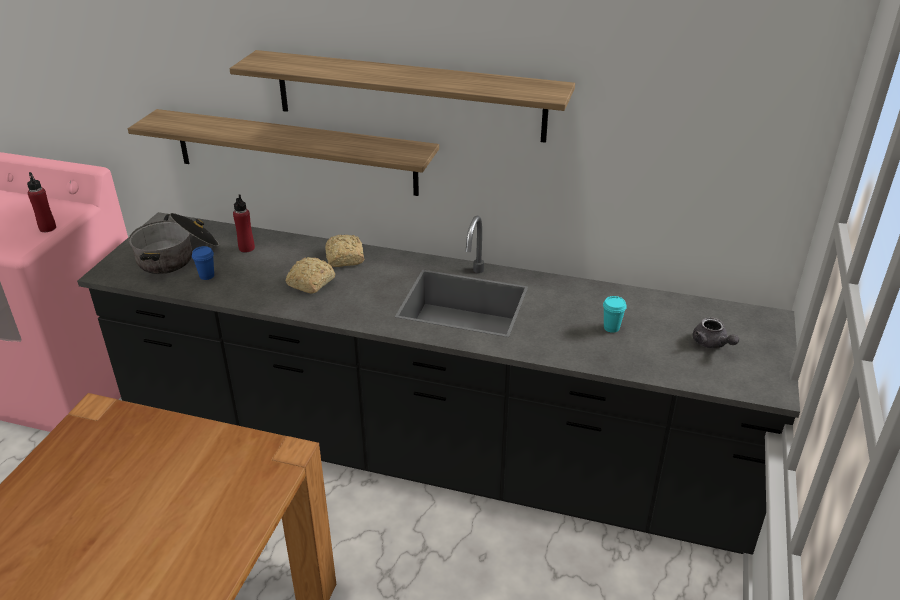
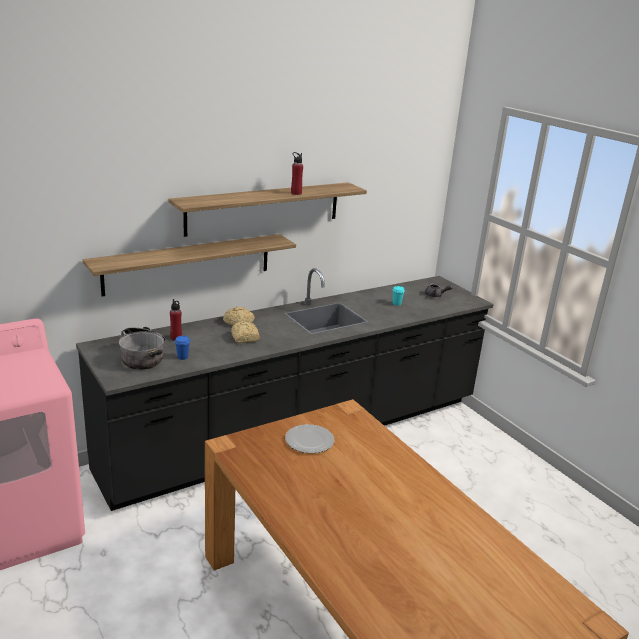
camera: 50 degrees left, 10 degrees down
(47, 228) = (43, 369): red bottle -> red bottle (296, 193)
(167, 466) = (310, 441): none -> plate

